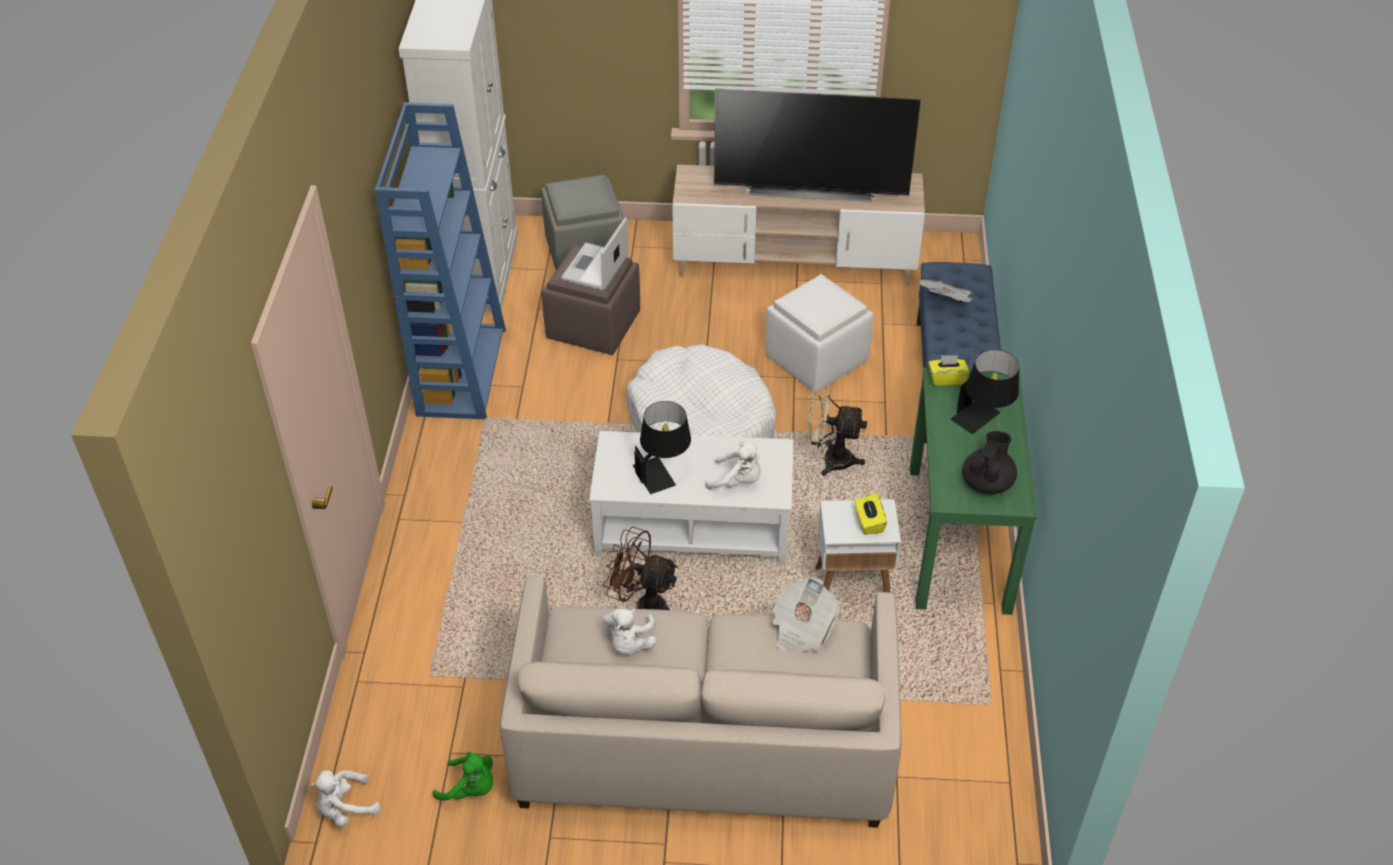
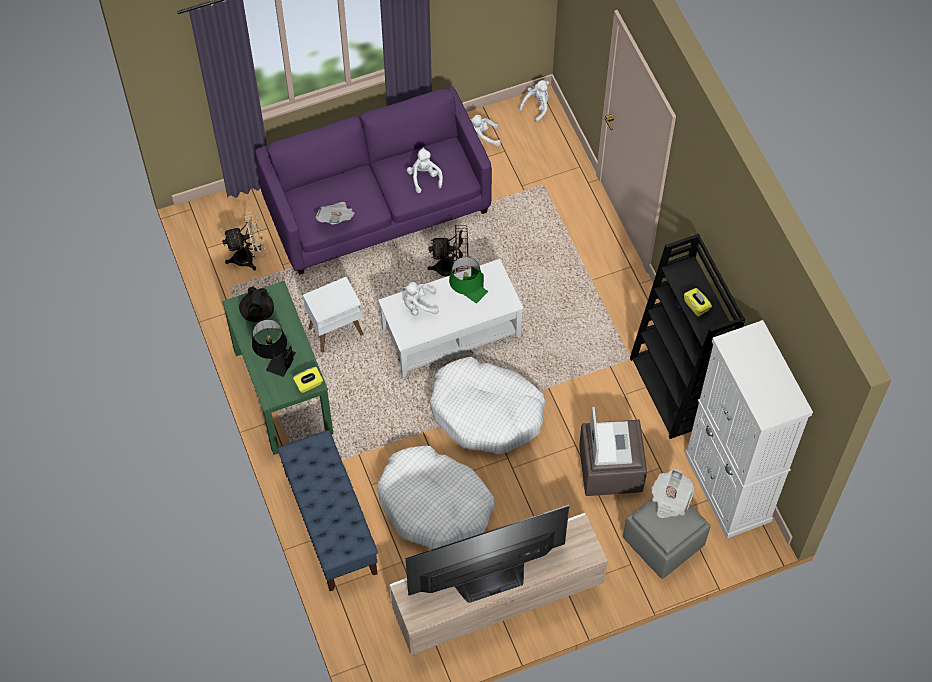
camera: 155 degrees right, 15 degrees up
(460, 370) = (674, 390): blue bookcase -> black bookcase
(470, 789) = (482, 138): green plush toy -> white plush toy
(663, 471) = (467, 294): black table lamp -> green table lamp
(702, 743) = (377, 206): beige sofa -> purple sofa
(817, 359) = (435, 505): white ottoman -> white dog bed
(829, 460) = (388, 418): beige fan -> beige fan (249, 257)
(869, 522) = (326, 300): yellow tissue box -> yellow tissue box (696, 306)
(946, 302) = (343, 509): newspaper -> newspaper (670, 500)

